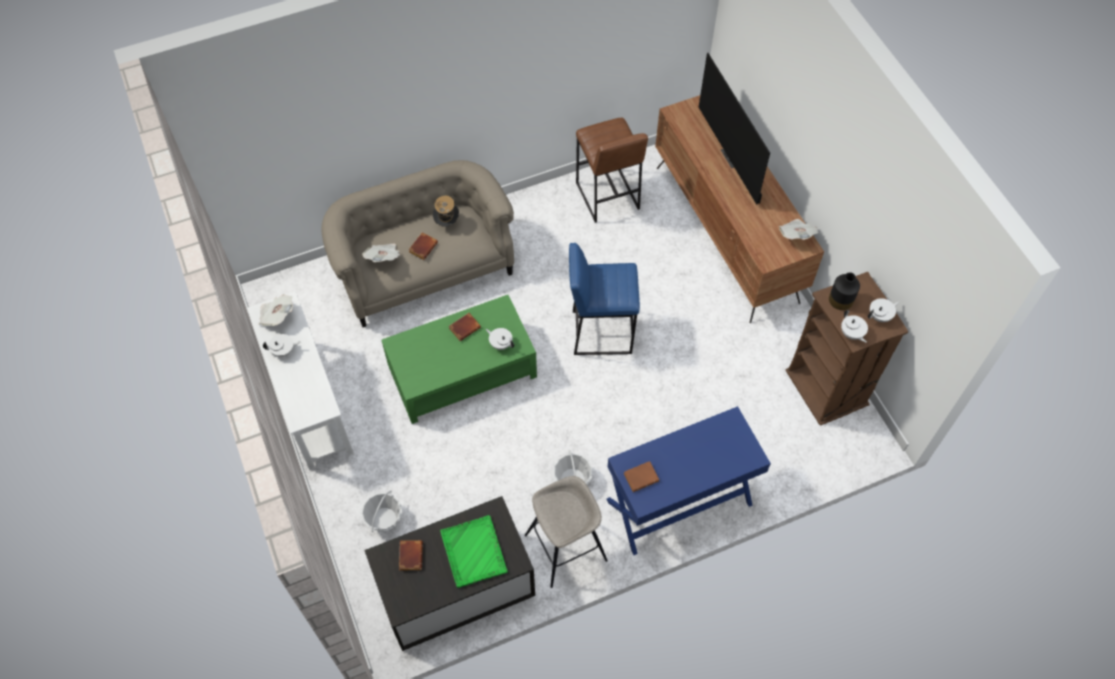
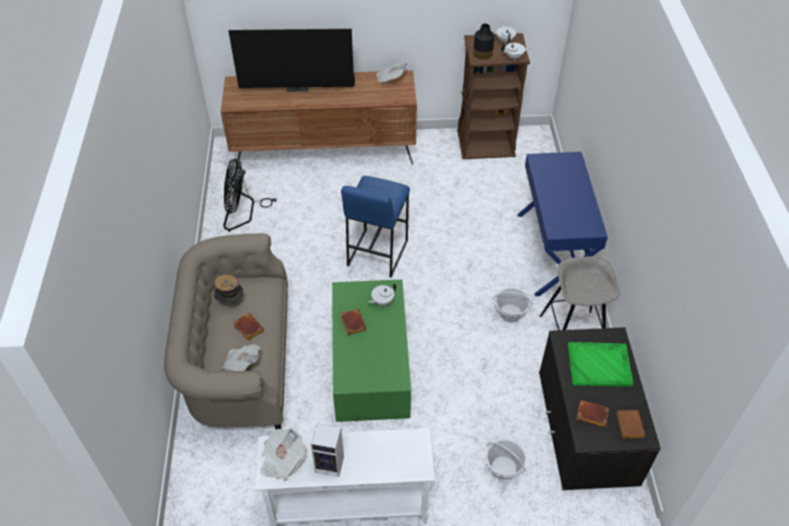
camera: 70 degrees left, 10 degrees down
(284, 351) = (331, 464): white teapot -> speaker
(608, 196) = (244, 209): brown stool -> black fan
(641, 476) = (571, 224): brown book -> brown book (628, 425)

